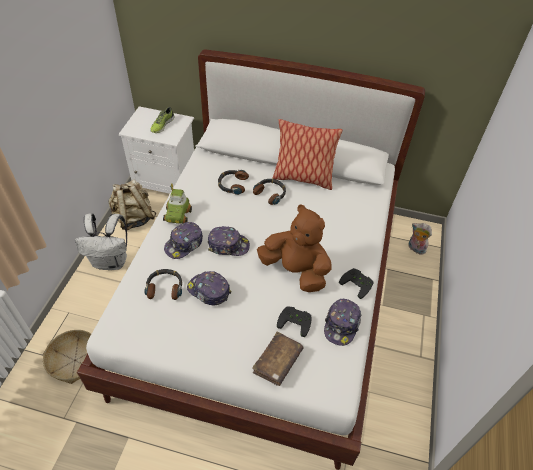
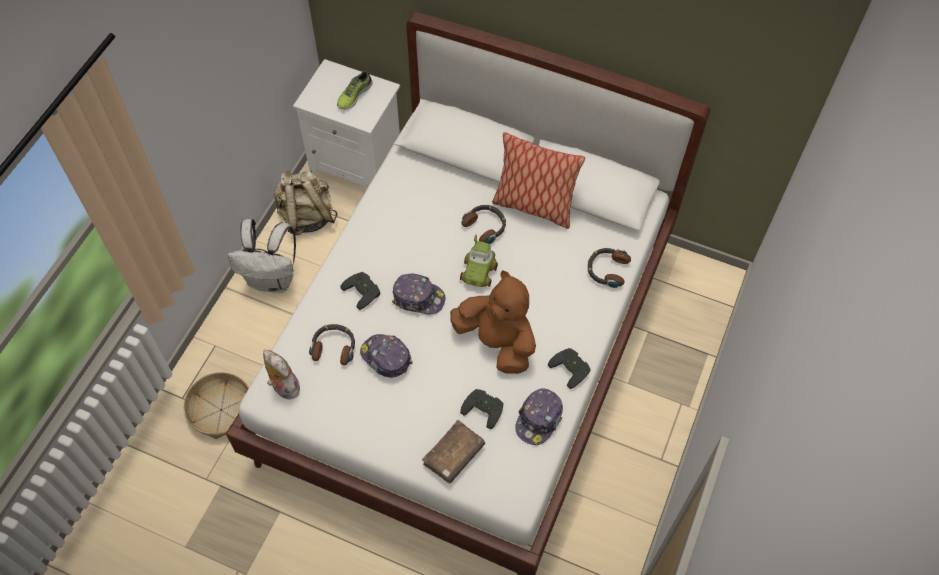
camera: 10 degrees right, 10 degrees up
(178, 215) = (360, 247): toy car -> toy car (479, 272)
(184, 244) = (364, 290): cap -> black game controller
(232, 184) = (437, 207): headphones -> headphones (607, 269)
(415, 249) = (696, 305): plush toy -> plush toy (283, 387)

